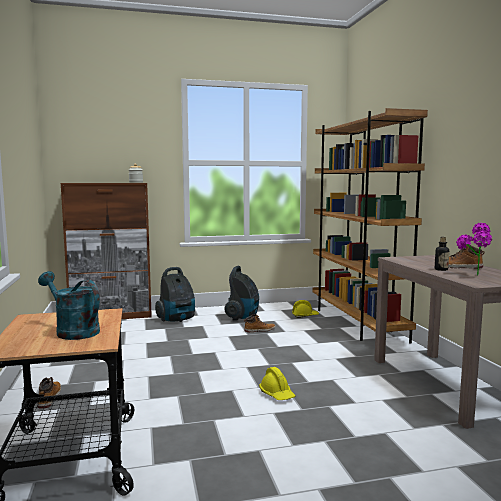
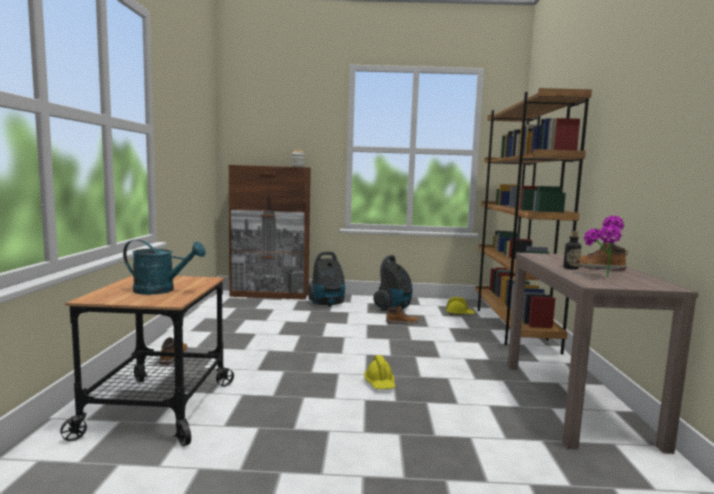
camera: 15 degrees right, 0 degrees up
(73, 331) = (161, 290): turquoise watering can -> turquoise watering can turned 135 degrees clockwise

